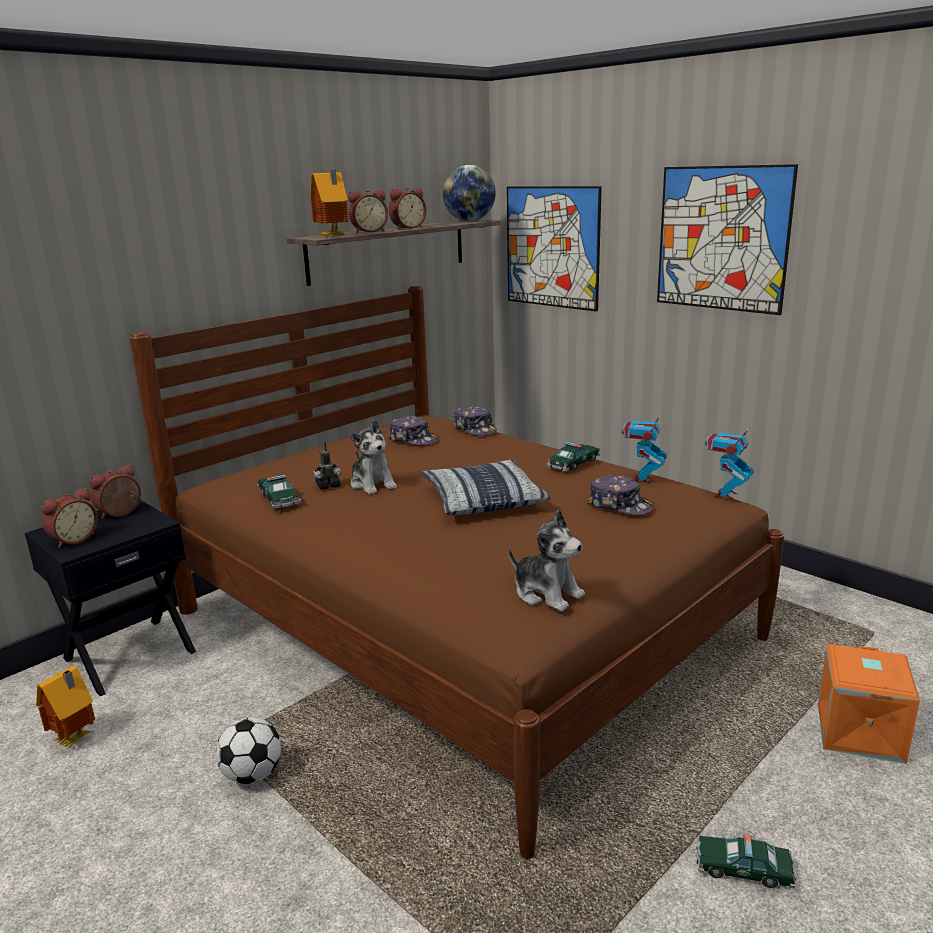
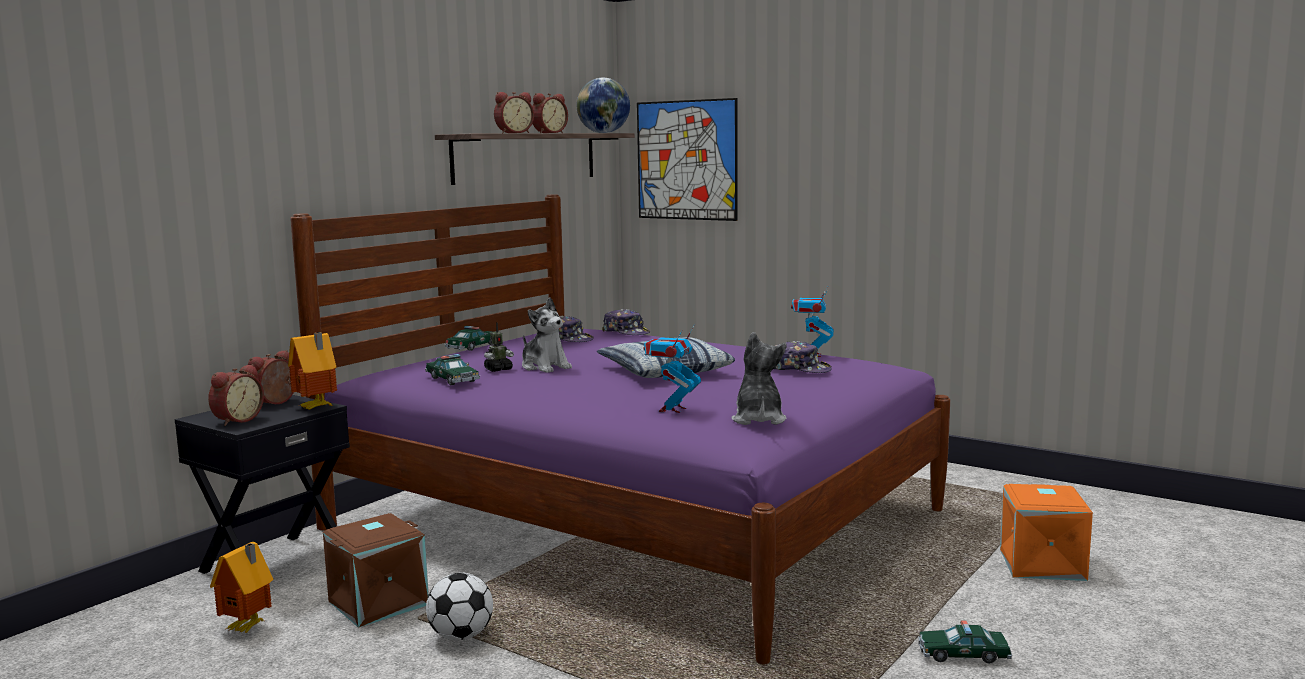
camera: 10 degrees left, 10 degrees down
(196, 717) = (378, 602): none -> brown storage box
(332, 236) = (483, 133): toy house -> toy house (317, 408)
(460, 624) = (633, 519): brown bed -> purple bed
(547, 593) = (758, 419): plush toy -> plush toy turned 120 degrees counterclockwise
(573, 464) = (740, 348): toy car -> toy car (473, 347)
(722, 239) = (859, 141): picture -> none
(725, 494) = (893, 361): toy robot -> toy robot (672, 409)

